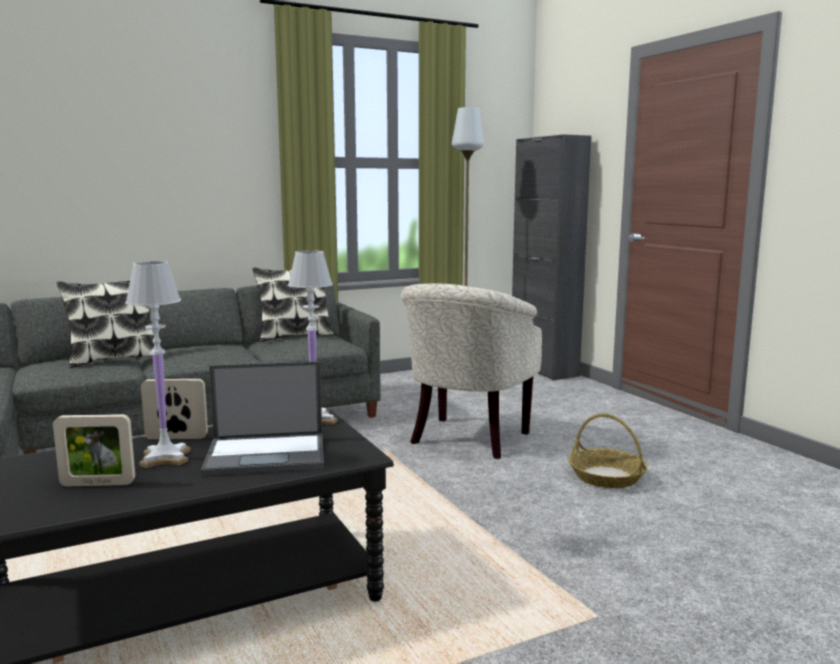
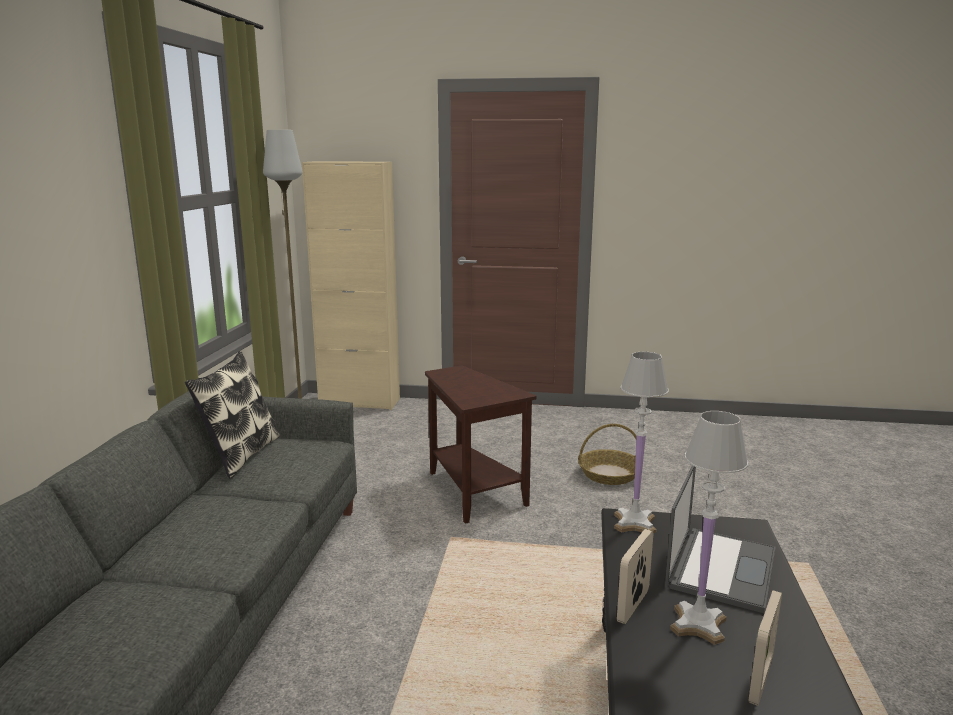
camera: 55 degrees left, 5 degrees up
(113, 359) = (125, 596): pillow -> none
(466, 440) = (473, 493): beige armchair -> brown side table
(543, 369) = (359, 402): black cabinet -> beige cabinet

